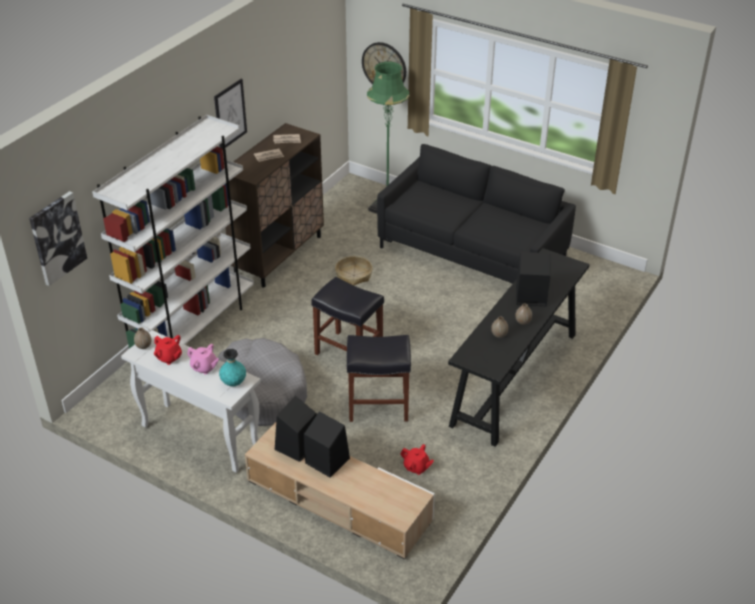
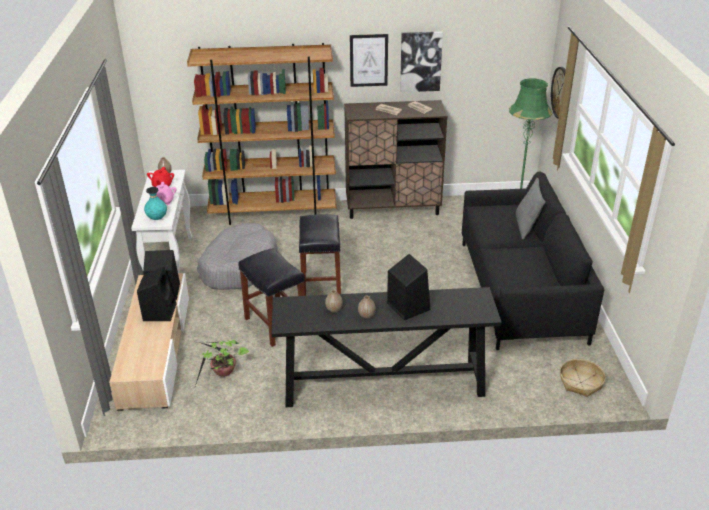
camera: 55 degrees right, 5 degrees down
(57, 238) = (157, 70): picture -> picture (420, 61)
(193, 330) = (273, 213): white bookcase -> brown bookcase
(353, 275) = (412, 248): basket -> basket (580, 382)
(416, 467) = (223, 373): red teapot -> potted plant
(454, 195) = (527, 227): none -> grey pillow

